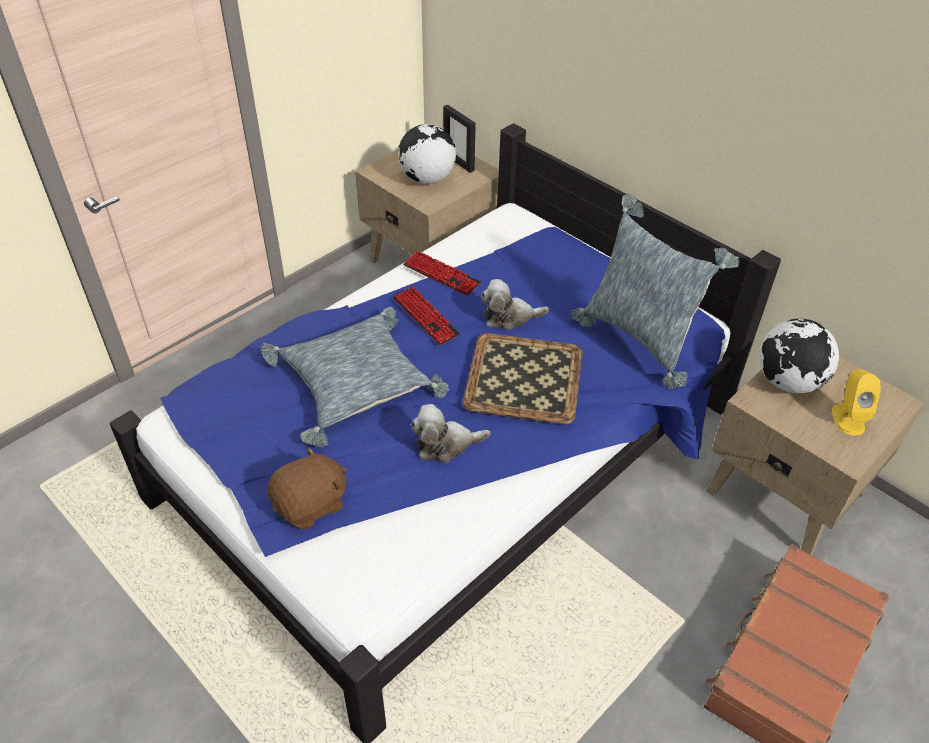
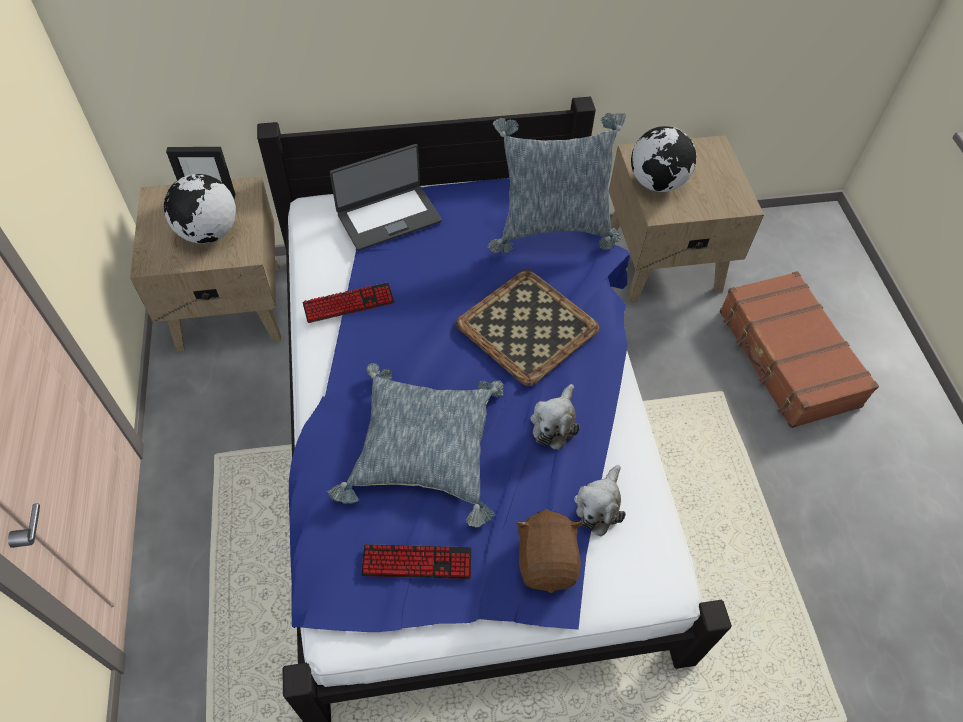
camera: 55 degrees left, 10 degrees up
(425, 317) = (395, 347): keyboard -> keyboard (417, 562)
(509, 318) = (447, 292): plush toy -> plush toy (598, 506)
(544, 249) = (388, 217): none -> laptop
(848, 418) = (711, 179): yellow speaker -> none

